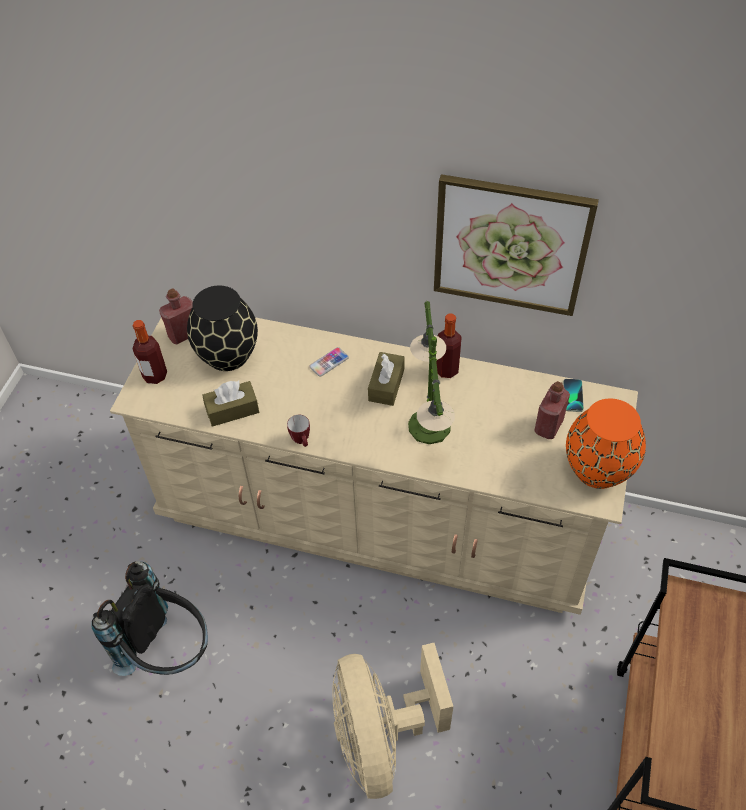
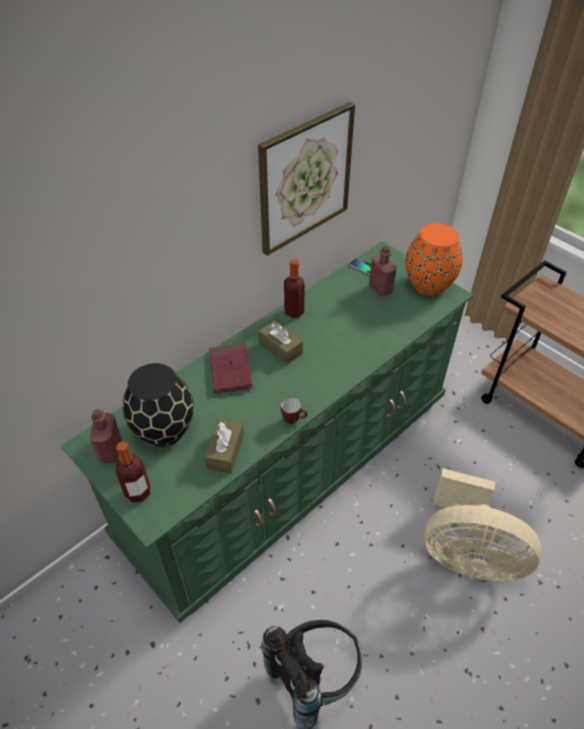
camera: 60 degrees left, 5 degrees down
(329, 362) = (230, 370): phone -> red book
(377, 513) = (290, 466): beige dresser -> green dresser
(429, 427) = (337, 343): table lamp -> none

